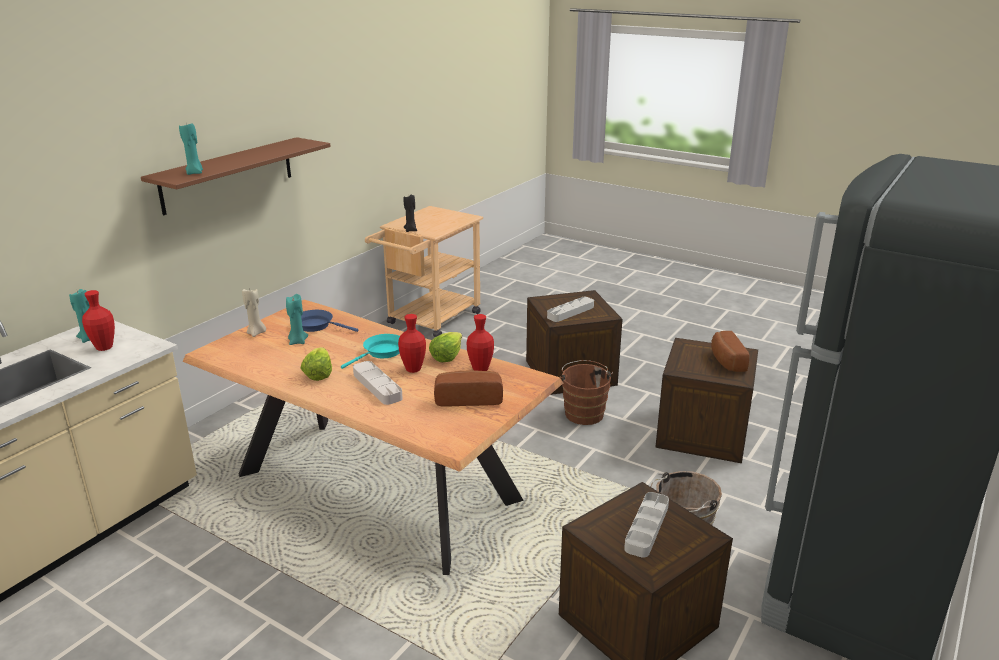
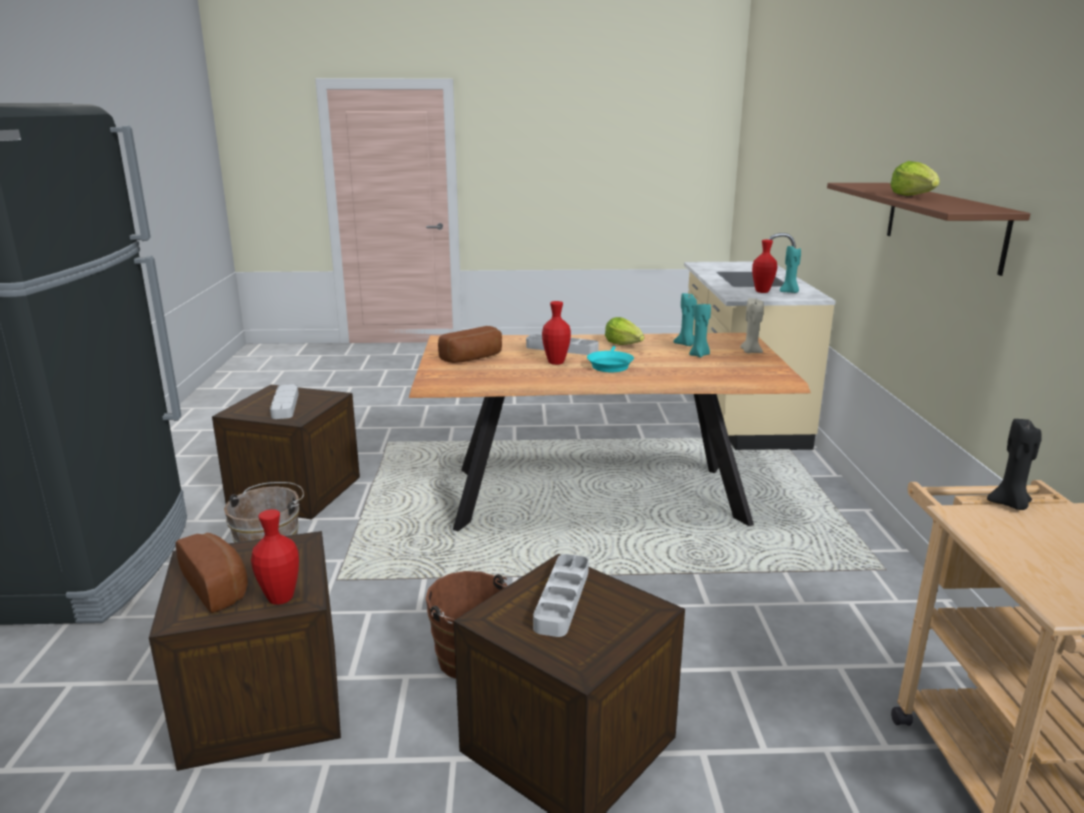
camera: 145 degrees right, 5 degrees down
(195, 173) = (865, 186): turquoise candle -> turquoise candle (686, 344)
(317, 326) = (720, 368): blue frying pan -> none
(446, 356) = (546, 376): lettuce -> lettuce (914, 196)
(480, 369) = (496, 375): red vase -> red vase (280, 598)

